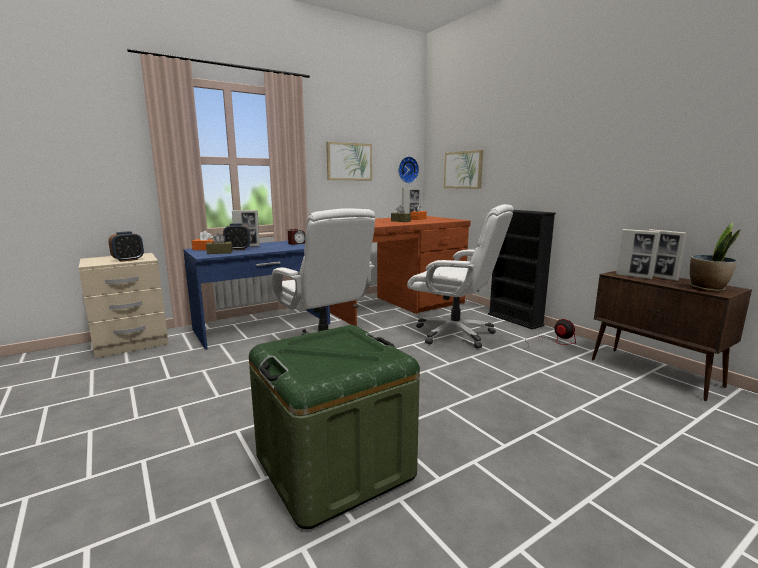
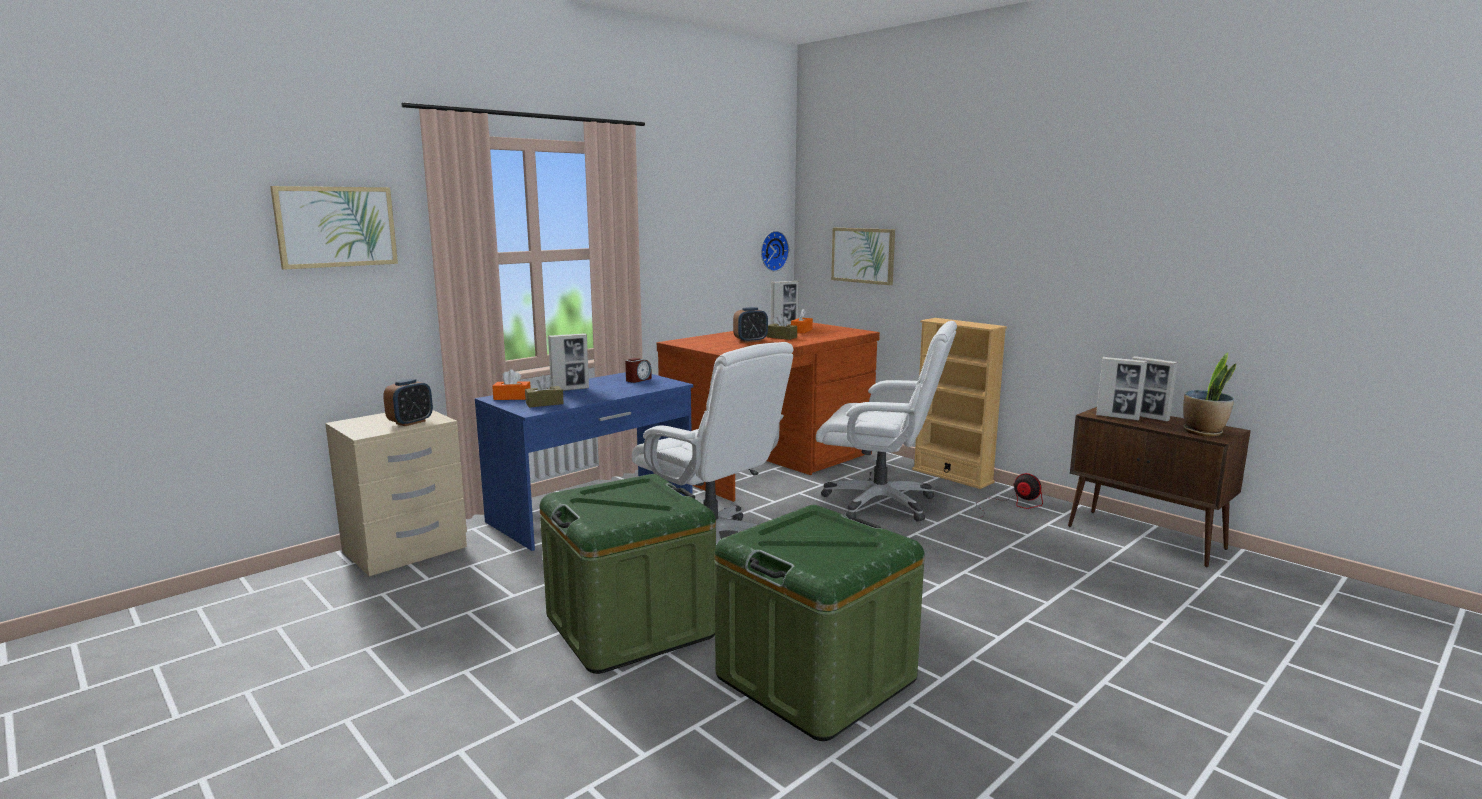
camera: 10 degrees left, 0 degrees up
(226, 407) = (630, 626): none -> green storage box
(238, 249) = (563, 395): alarm clock -> alarm clock (750, 341)
(349, 161) = (693, 245): picture -> picture (336, 226)
(515, 320) = (952, 476): black bookcase -> beige bookcase

